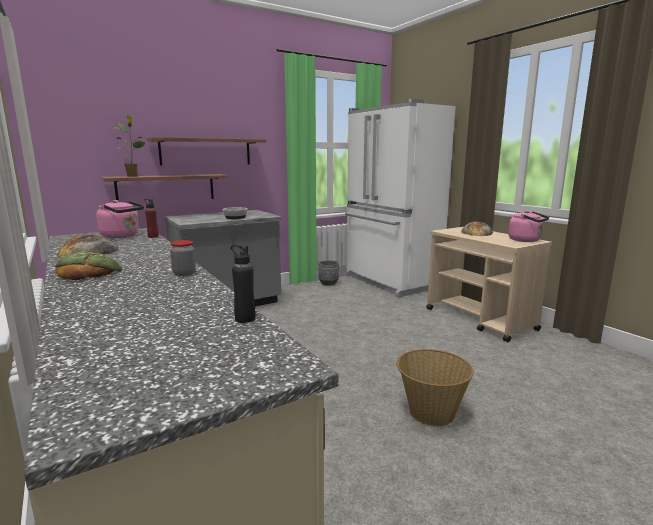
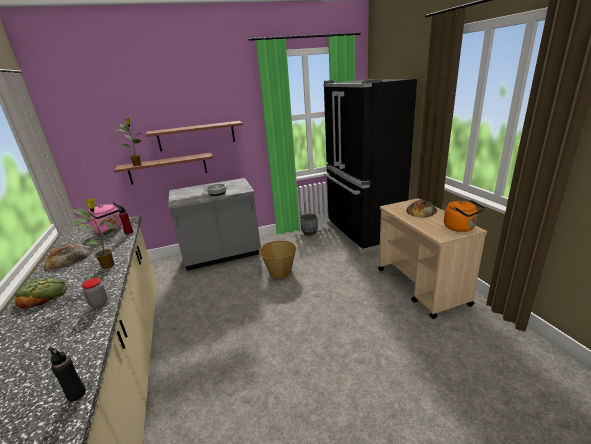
camera: 15 degrees right, 10 degrees up
(159, 254) = (109, 265): none -> potted plant
(390, 282) = (361, 233): white fridge -> black fridge
(430, 412) = (323, 398): basket -> basket (280, 272)
(526, 240) = (461, 228): pink kettle -> orange kettle

